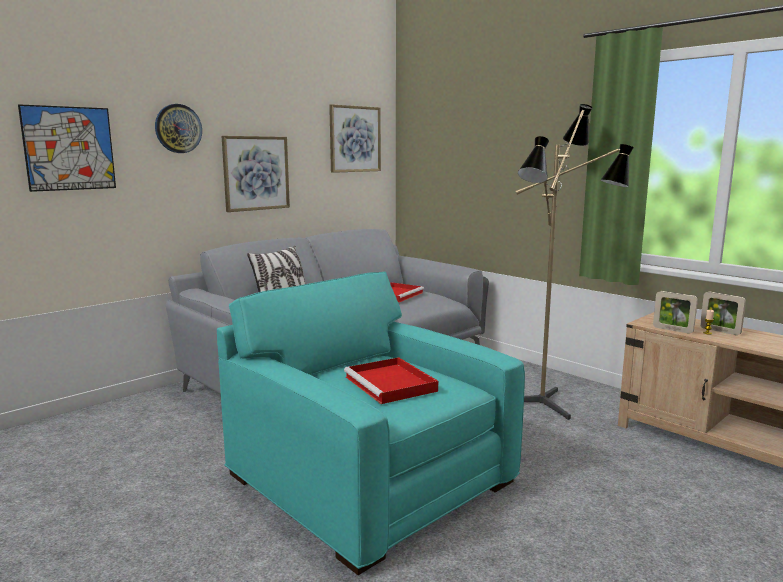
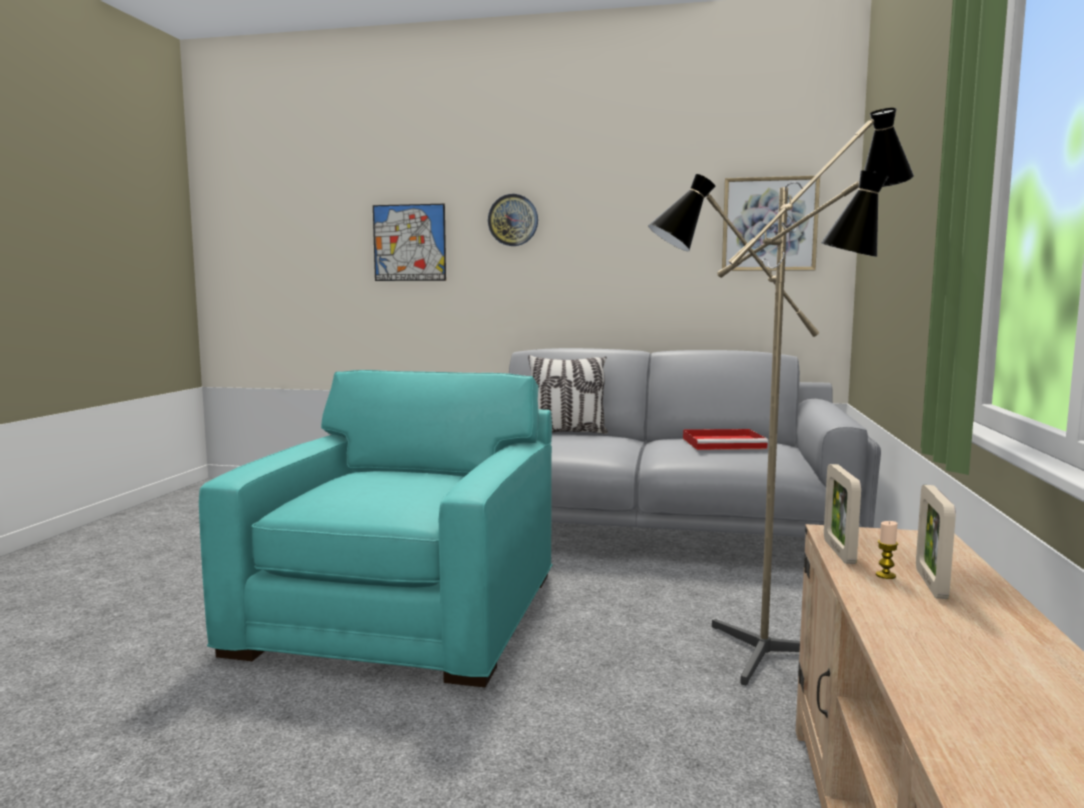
camera: 55 degrees right, 5 degrees down
(256, 173) = (604, 269): picture -> none
(392, 384) = (374, 489): red tray -> none

